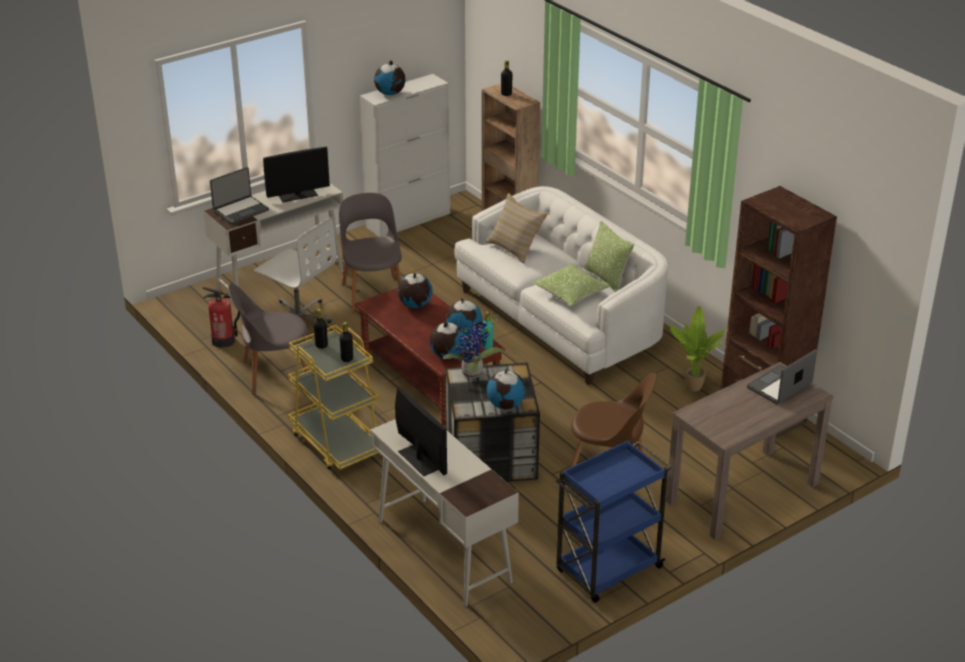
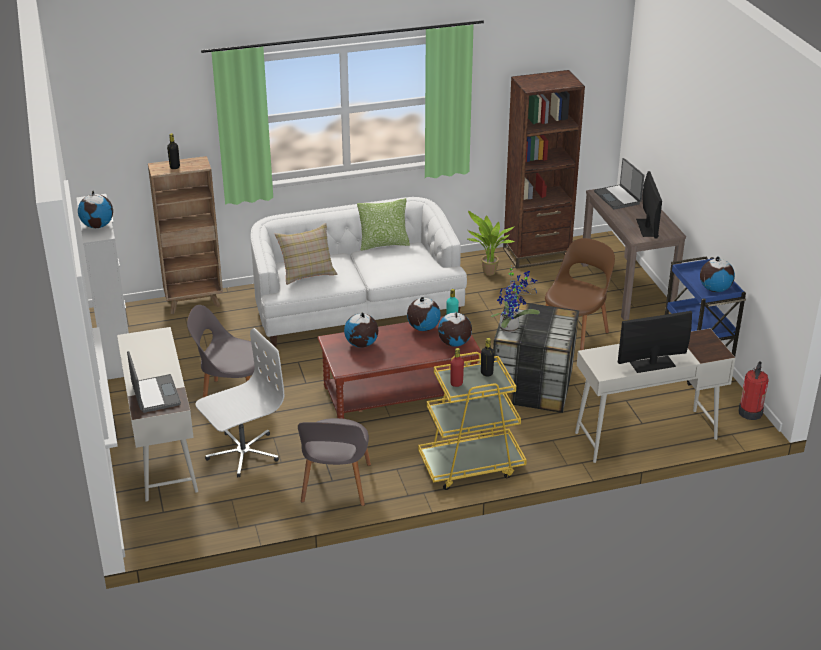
camera: 70 degrees left, 0 degrees up
(224, 341) = (252, 510): fire extinguisher -> fire extinguisher (750, 412)
(298, 195) = (153, 354): monitor -> monitor (647, 227)
(321, 345) = (456, 383): black bottle -> red bottle
(506, 405) = (561, 322): globe -> globe (714, 289)
(571, 293) = (400, 263): pillow -> none

